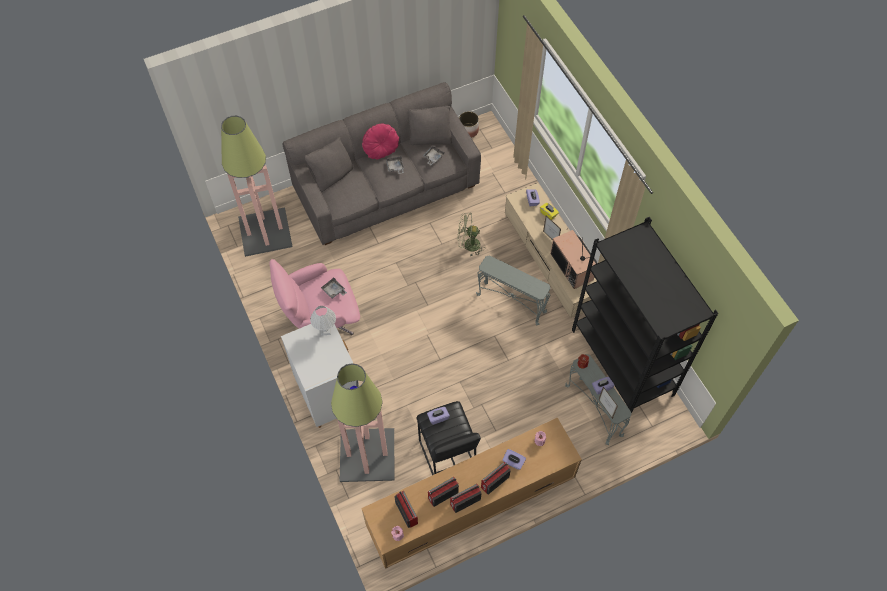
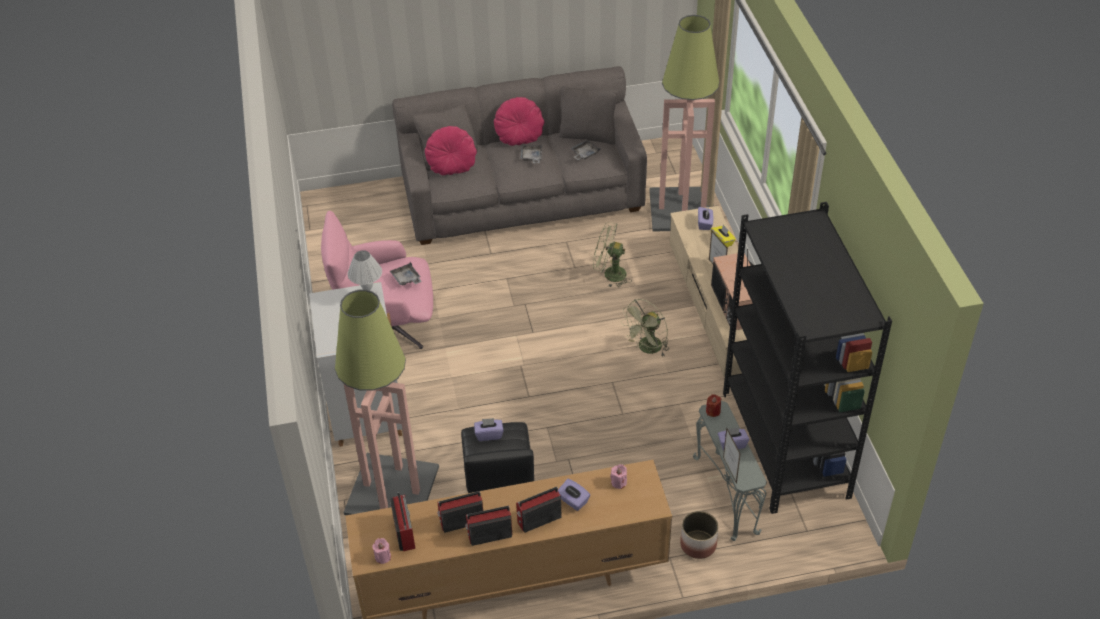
camera: 15 degrees right, 15 degrees down
(266, 231) = (351, 219): floor lamp -> floor lamp (683, 209)
(339, 188) = (452, 169): none -> pink pillow
(468, 130) = (650, 150): planter -> planter (698, 544)
(511, 303) = (647, 349): grey side table -> green fan

